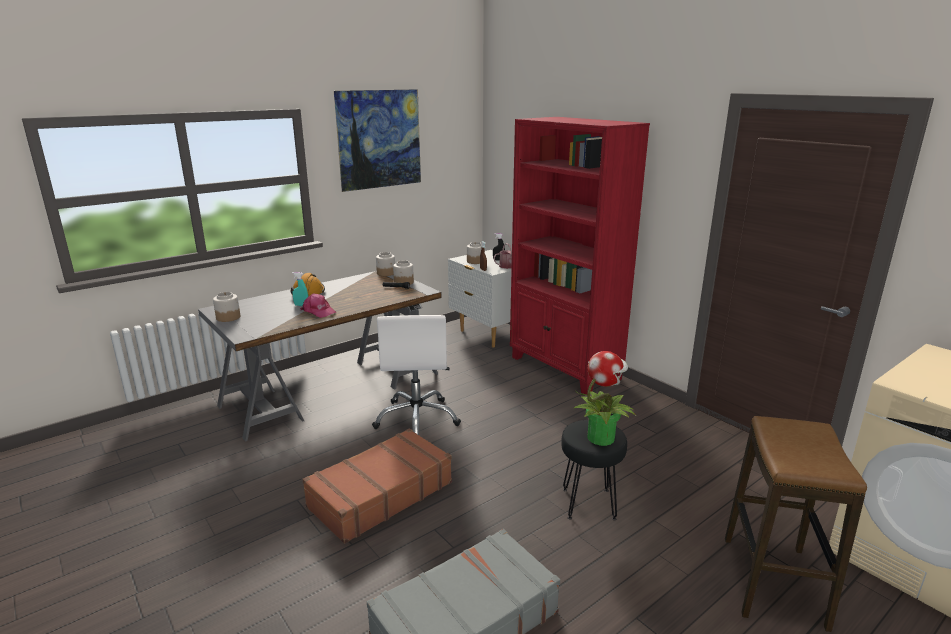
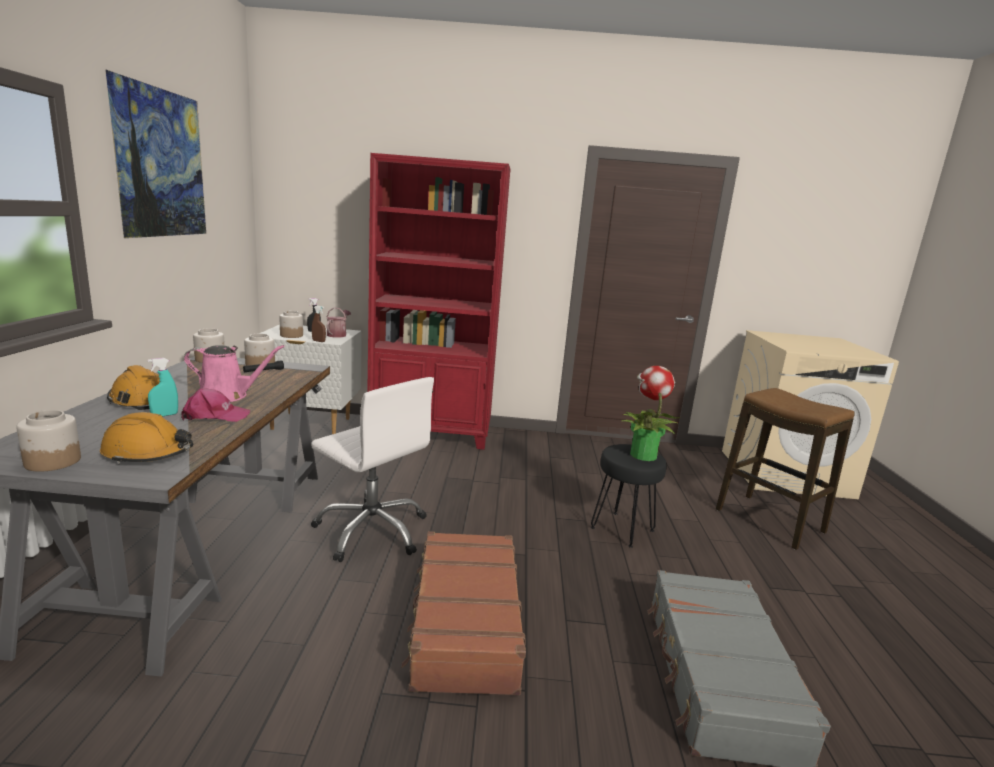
camera: 50 degrees left, 5 degrees down
(260, 324) = (148, 453): none -> orange hard hat
(347, 300) = (228, 396): none -> pink watering can

